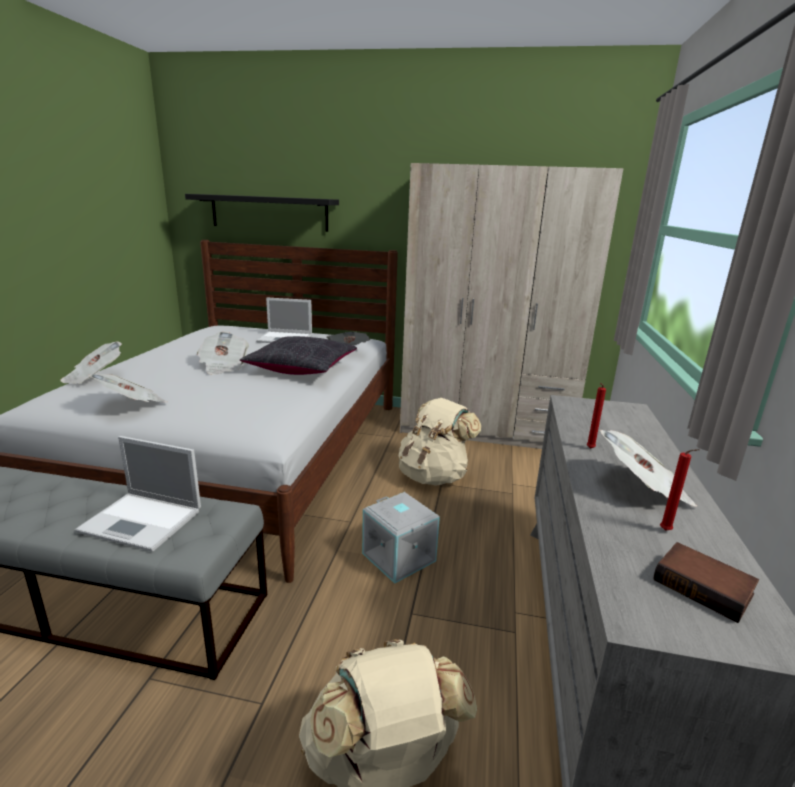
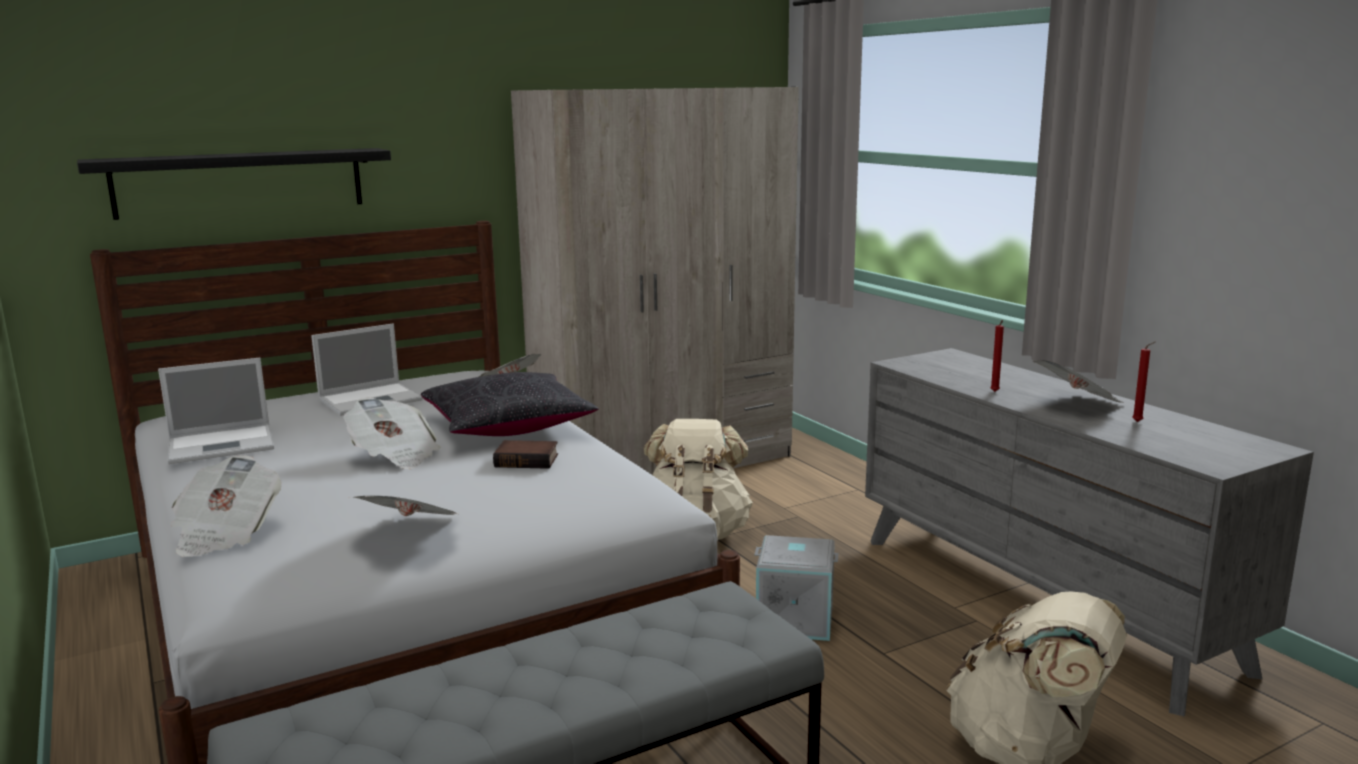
camera: 40 degrees left, 5 degrees down
(143, 521) = (659, 643): laptop -> laptop (223, 444)
(704, 586) = (1206, 439): book -> book (528, 460)

